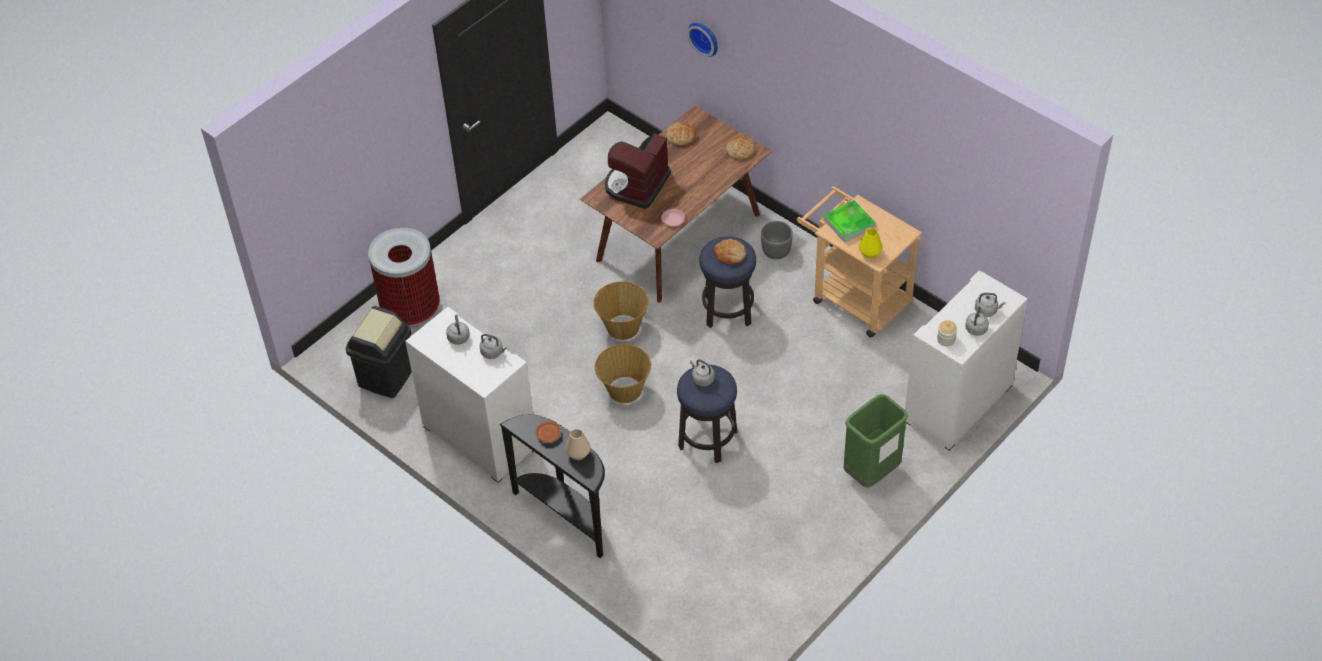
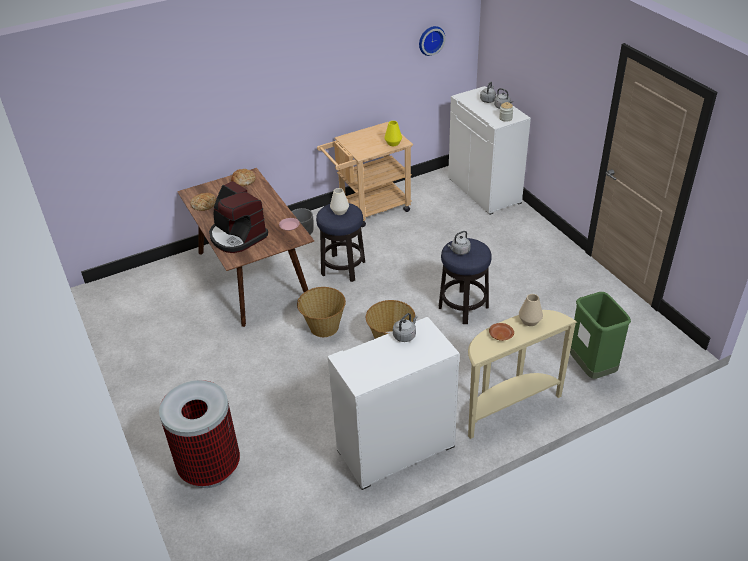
camera: 70 degrees left, 10 degrees down
(386, 376) = (282, 507): black trash can -> none
(458, 337) = (372, 355): grey kettle -> none
(566, 515) = (508, 407): black console table -> beige console table
(705, 37) = (170, 116): wall clock -> wall clock (430, 40)
(730, 254) = (340, 211): bread -> white vase
(849, 223) = (360, 145): tray -> none
(871, 473) = (527, 238): green trash can -> green trash can (591, 368)

